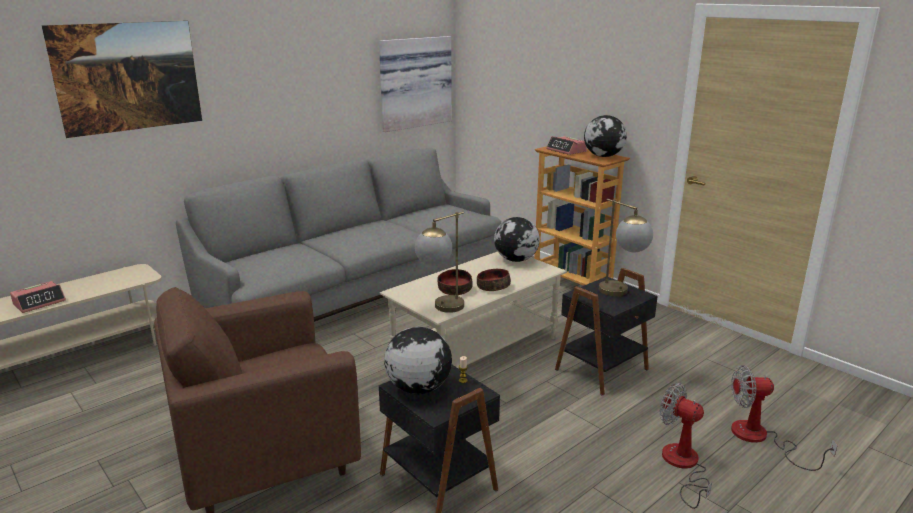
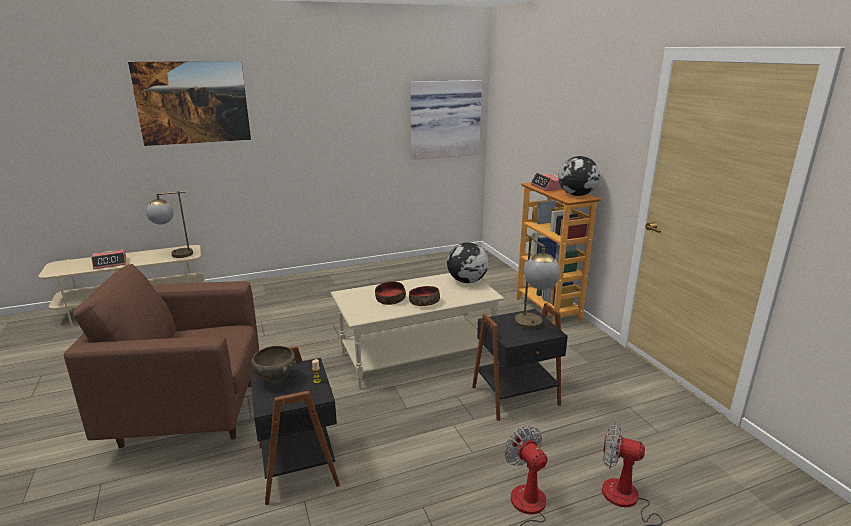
camera: 20 degrees right, 0 degrees up
(357, 286) = (365, 285): grey sofa -> none
(418, 388) = (275, 380): globe -> brown bowl
(441, 309) = (362, 314): table lamp -> table lamp (174, 255)

